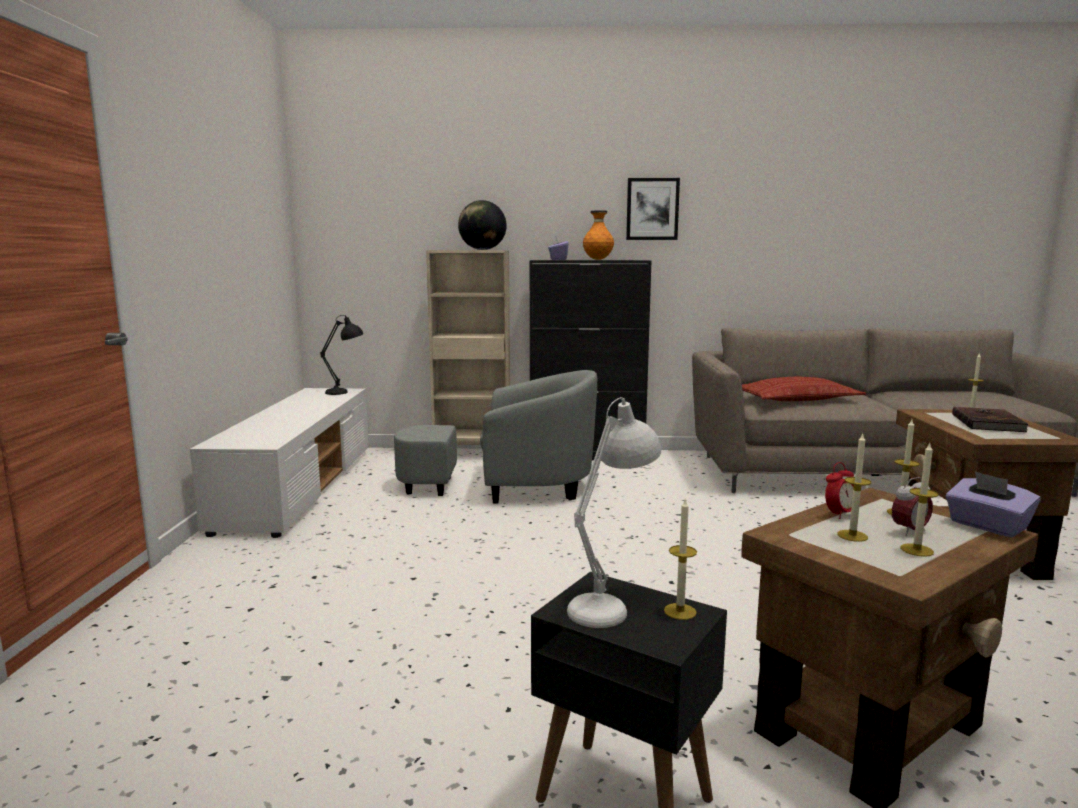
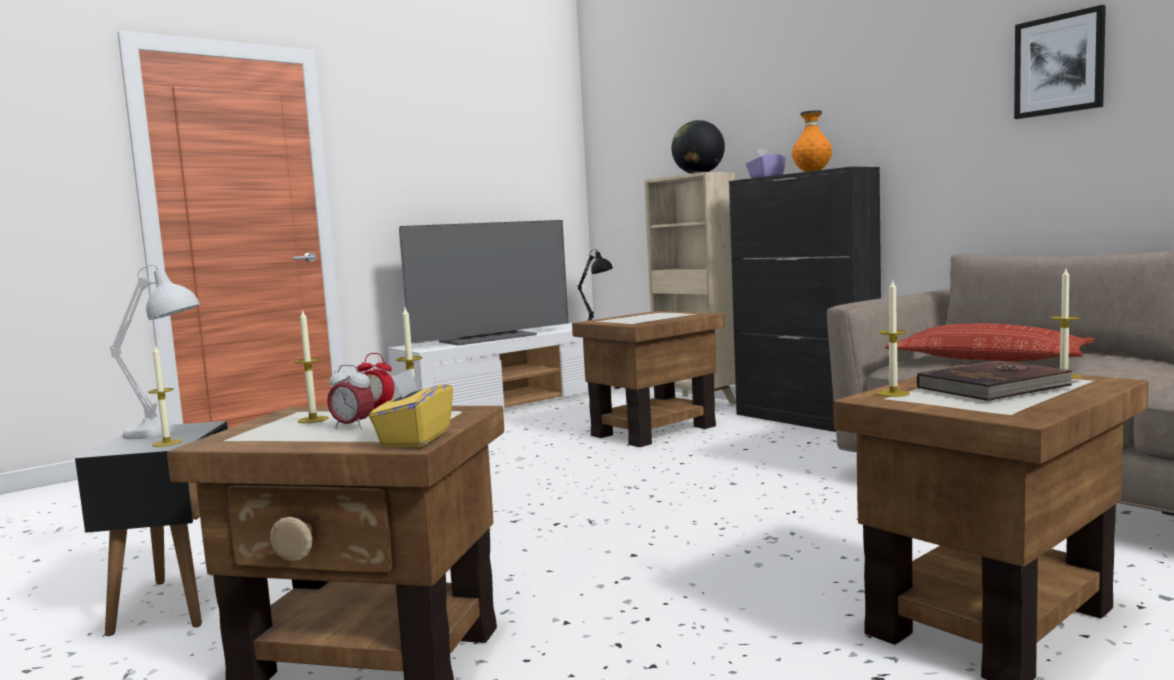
camera: 50 degrees right, 5 degrees down
(287, 420) = (489, 338): none -> television
(510, 487) = (652, 430): grey armchair -> brown side table
(652, 209) = (888, 98): picture -> picture (1059, 65)
(916, 550) = (294, 433): candle -> candle (893, 393)
(987, 526) = (415, 439): purple tissue box -> yellow tissue box

